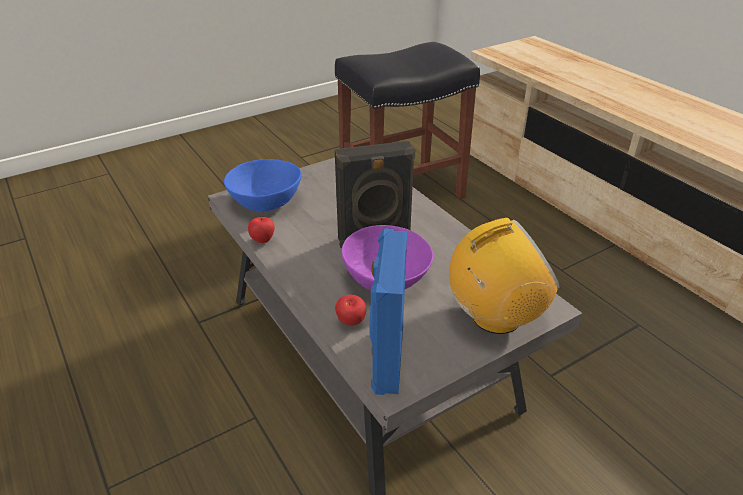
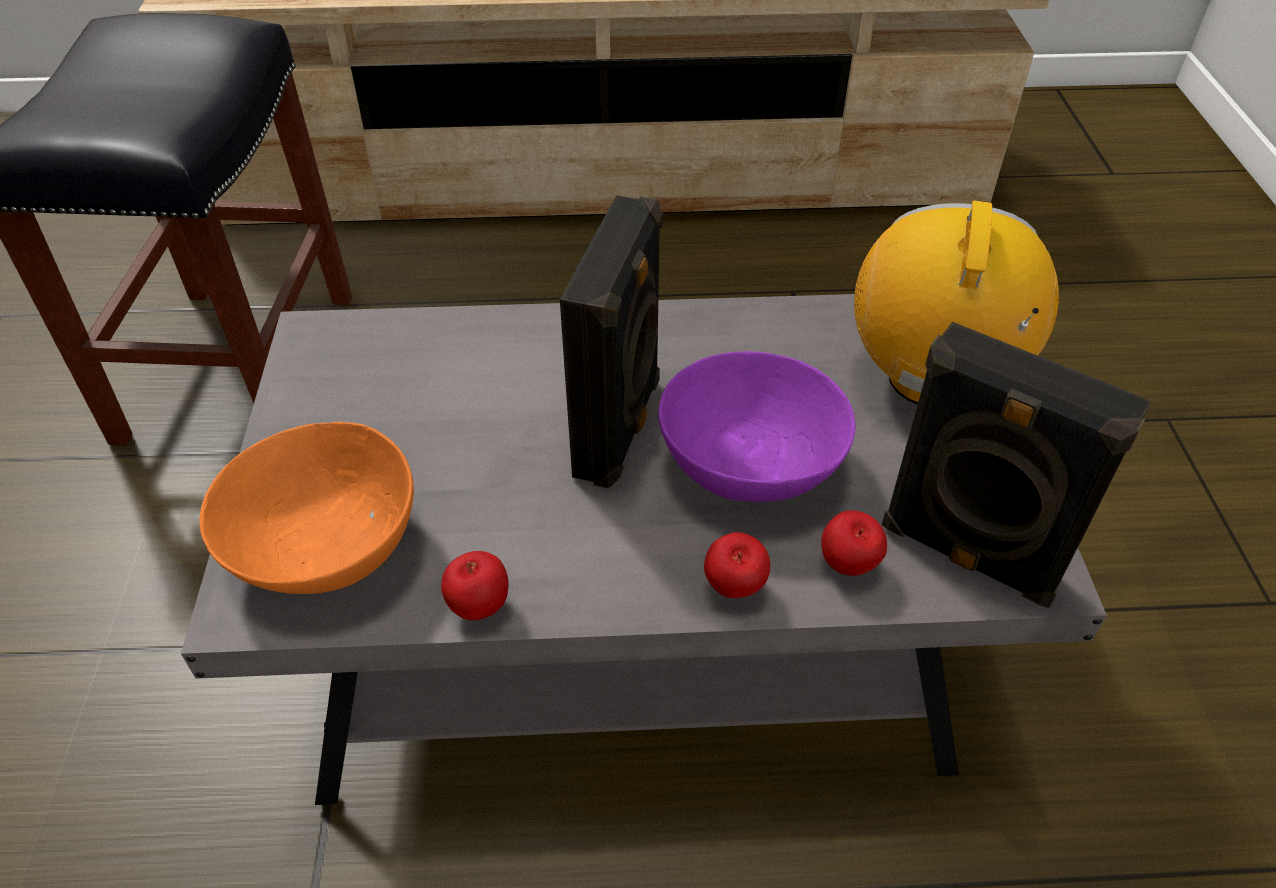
camera: 60 degrees left, 10 degrees up
(265, 201) = (325, 546): blue bowl -> orange bowl
(314, 295) = (734, 588): none -> apple
(386, 358) = (967, 556): blue speaker -> black speaker

